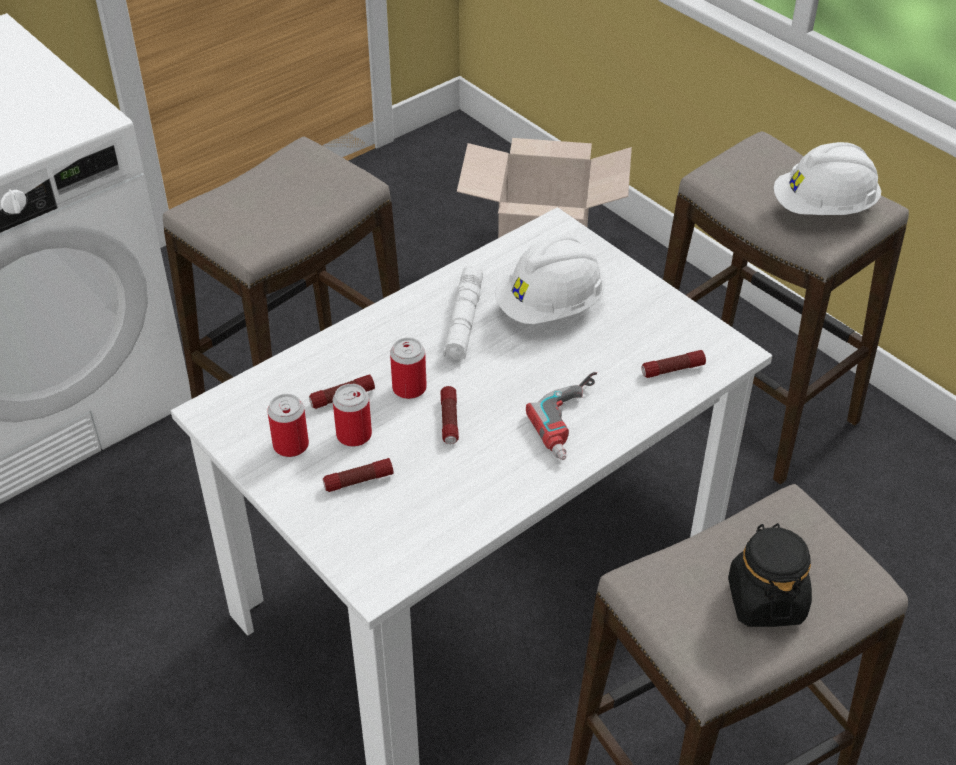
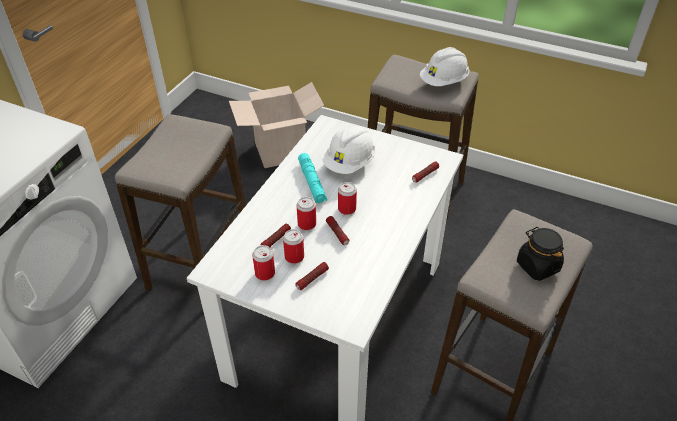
camera: 25 degrees left, 0 degrees up
(463, 321) = (312, 182): white flashlight -> turquoise flashlight
(493, 384) = (347, 209): none -> can
(576, 421) = (398, 213): power drill -> none

